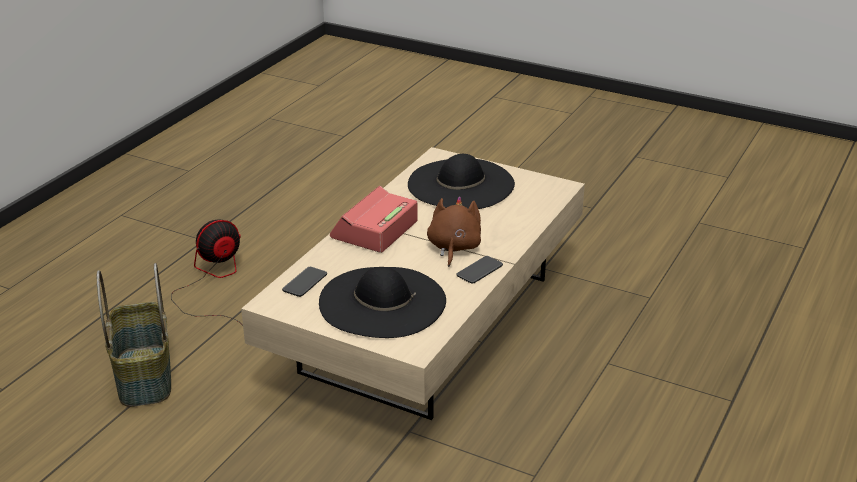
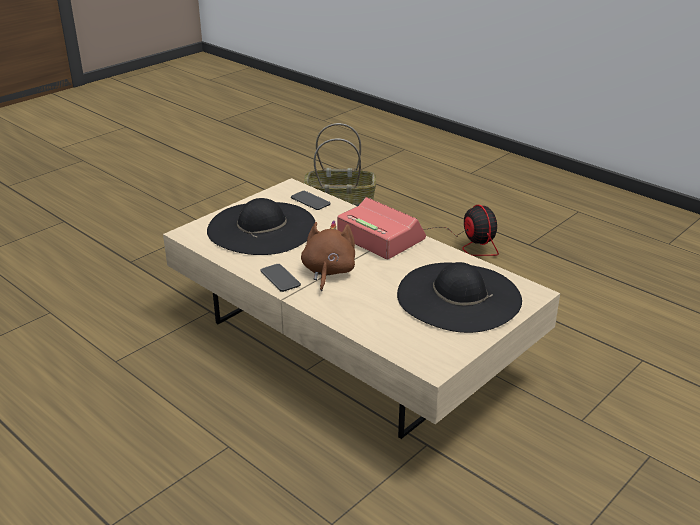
camera: 105 degrees right, 0 degrees up
(453, 248) = (328, 272): brown plush toy -> brown plush toy turned 105 degrees counterclockwise

